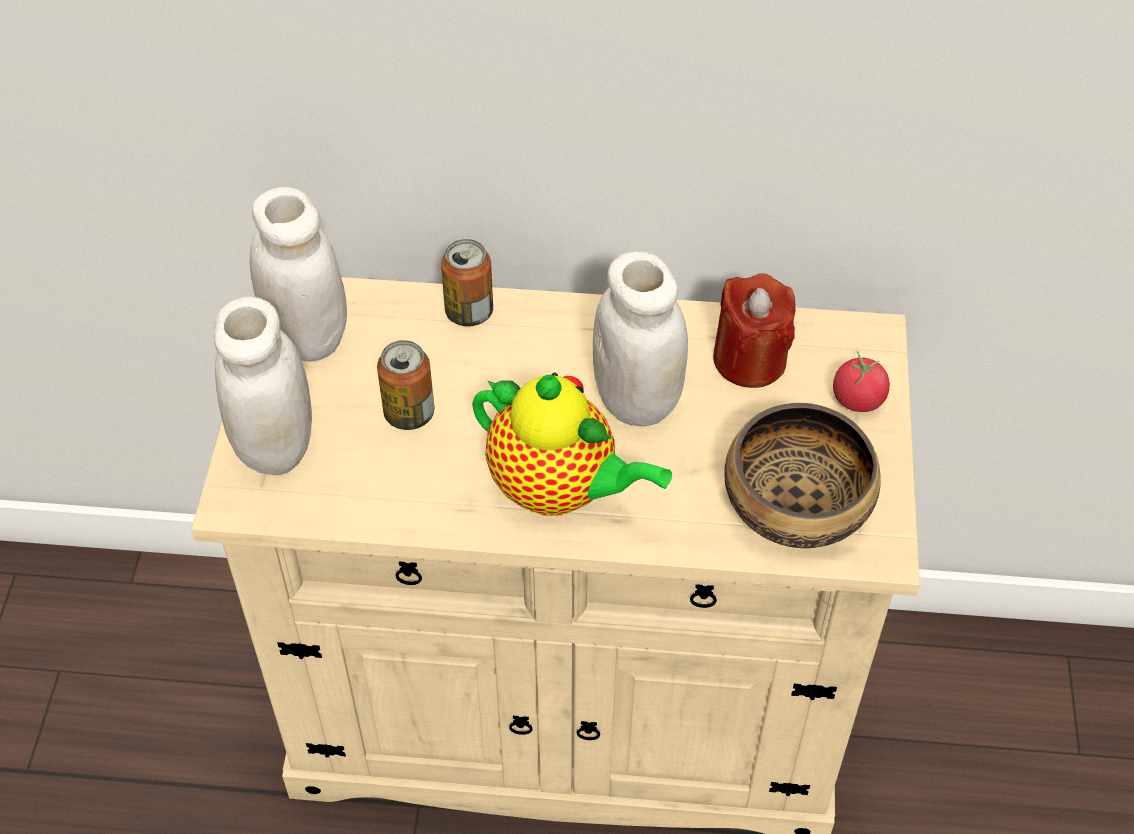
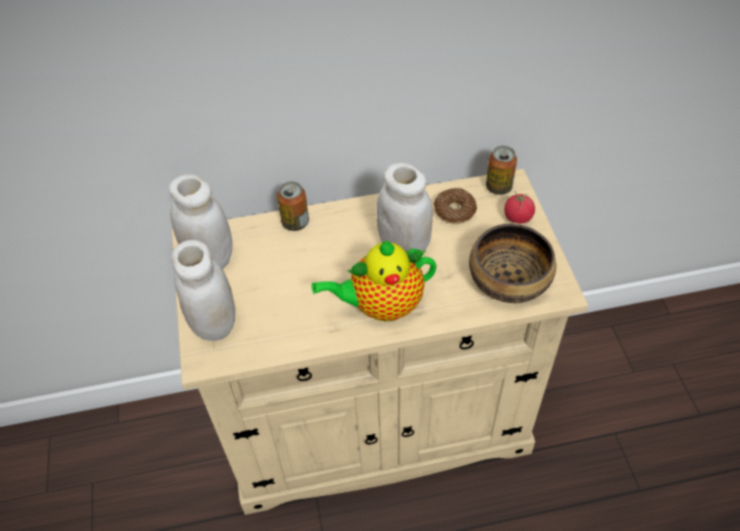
camera: 15 degrees left, 0 degrees up
(409, 413) = (283, 285): can -> can (498, 187)
(559, 490) = (381, 305): teapot -> teapot turned 150 degrees clockwise
(749, 360) = (454, 211): red candle -> donut

